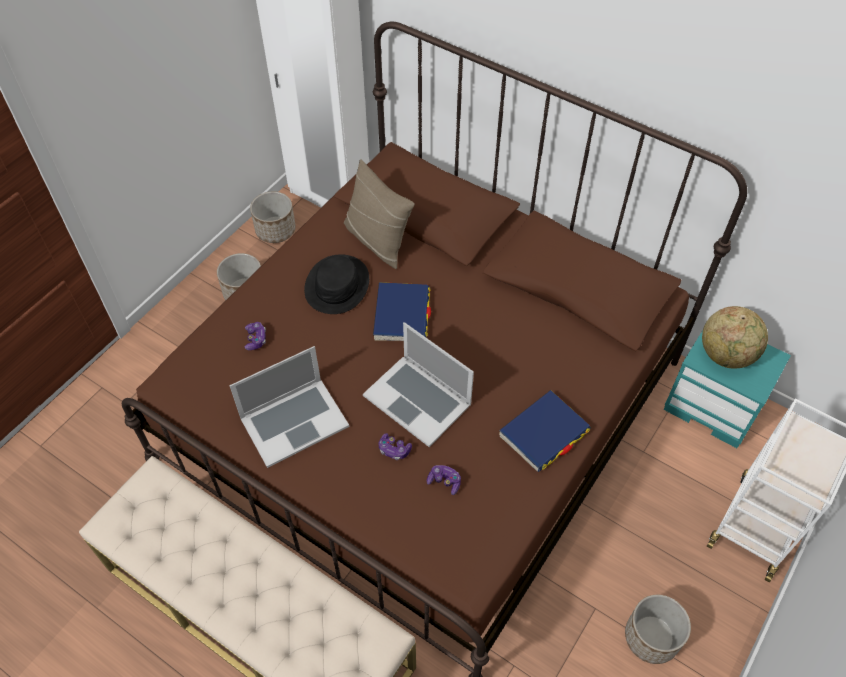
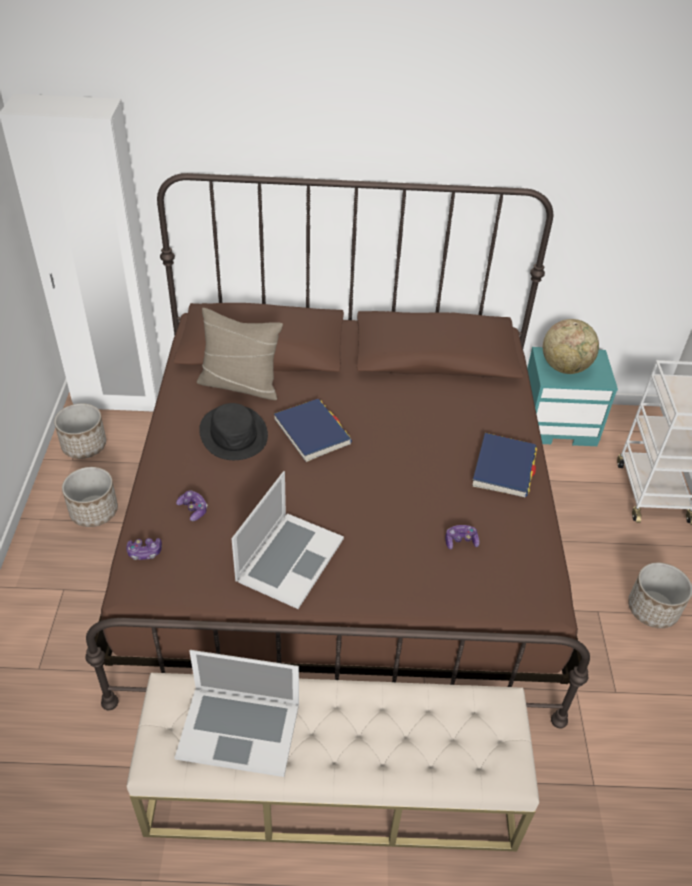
camera: 35 degrees left, 10 degrees down
(394, 450) = (398, 538): game controller -> game controller (144, 552)
(417, 399) = (383, 490): laptop -> laptop (239, 729)

